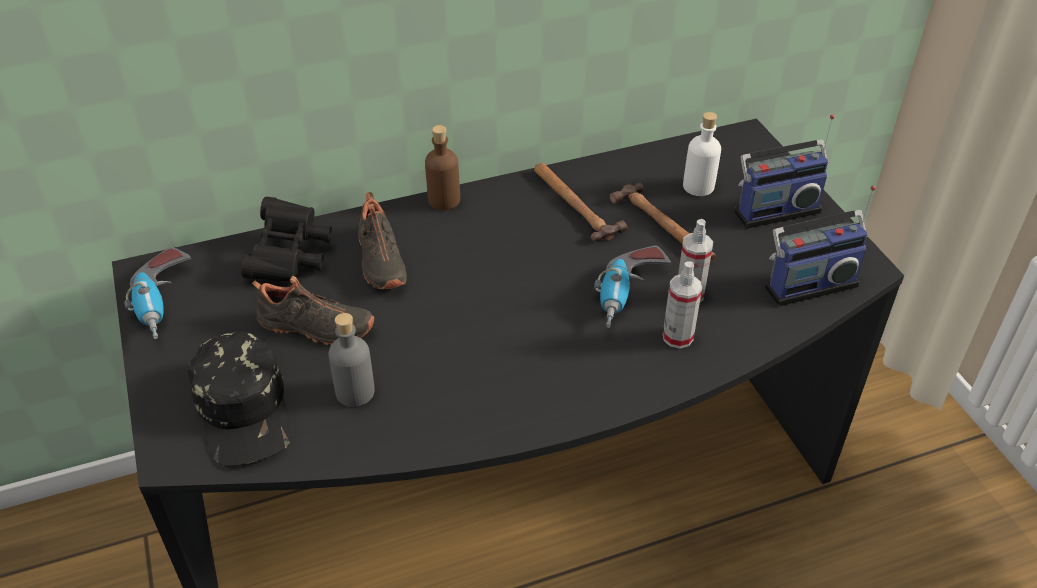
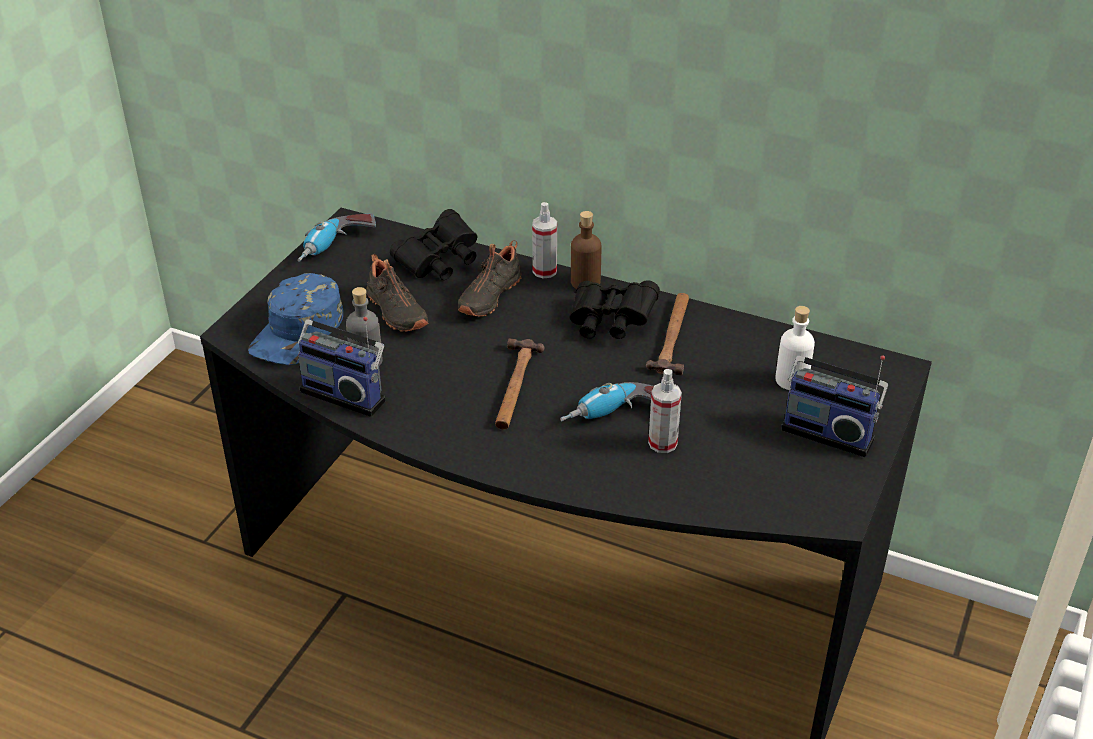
camera: 45 degrees right, 5 degrees down
(245, 409) = (298, 331): black cap -> blue cap
(512, 222) = (610, 323): none -> black binoculars
(664, 227) = (716, 391): hammer -> hammer (514, 386)
(677, 337) = (610, 462): spray bottle -> spray bottle (544, 271)
(808, 284) = (767, 495): radio -> radio (345, 393)

